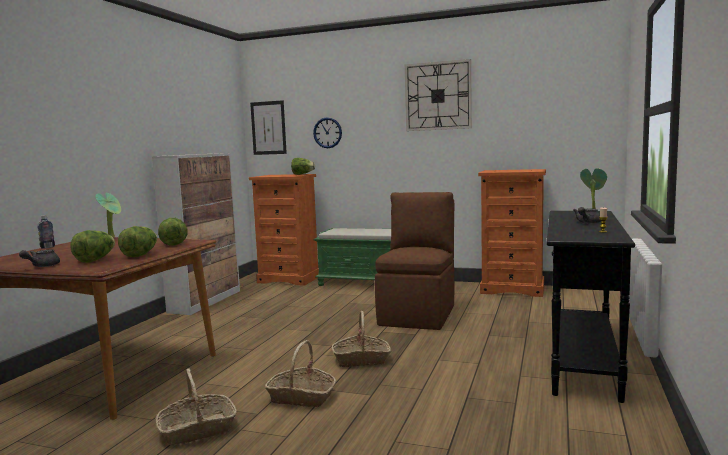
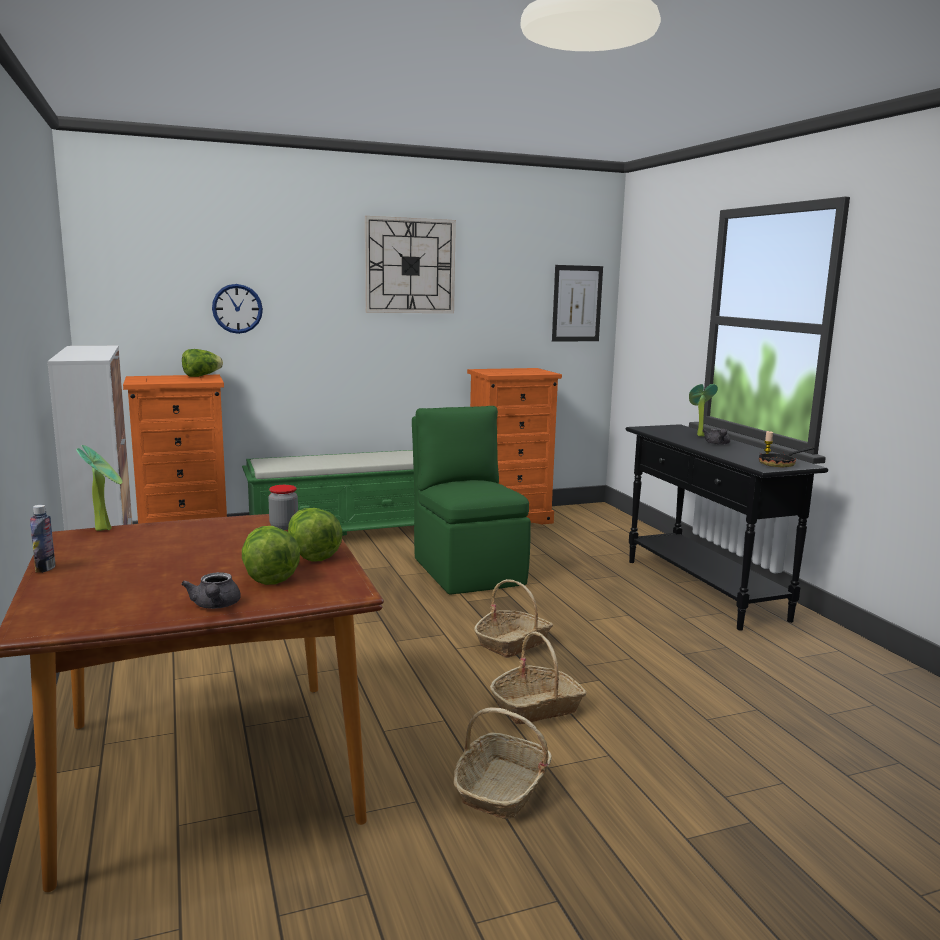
camera: 40 degrees left, 5 degrees up
(173, 244) = (284, 526): lettuce -> jar
(268, 128) = (122, 294): picture -> picture (577, 303)
(418, 314) = (467, 570): brown chair -> green chair
(590, 237) = (781, 464): none -> frying pan

